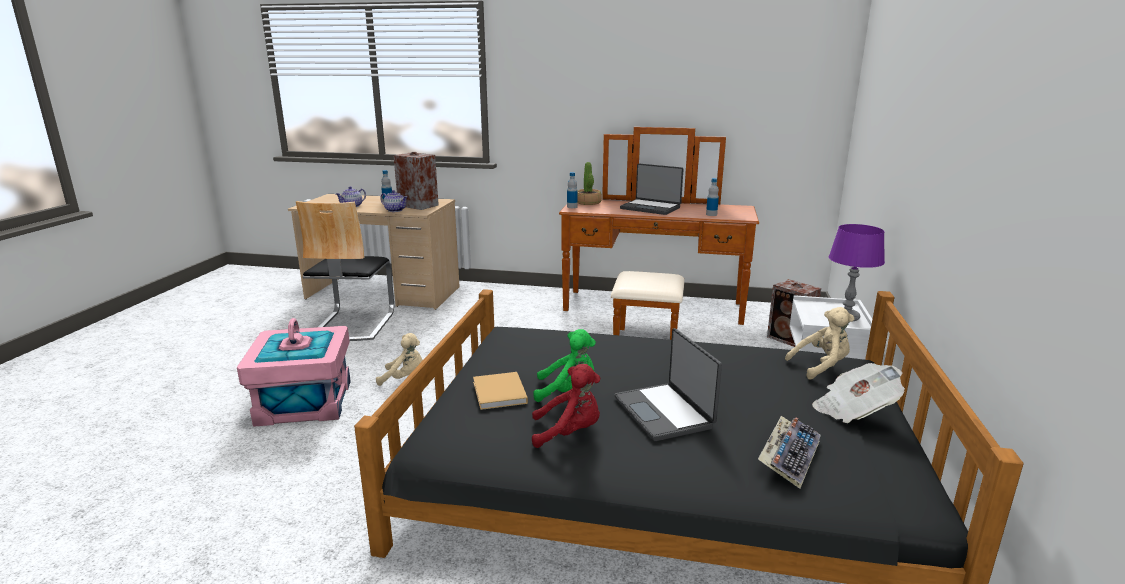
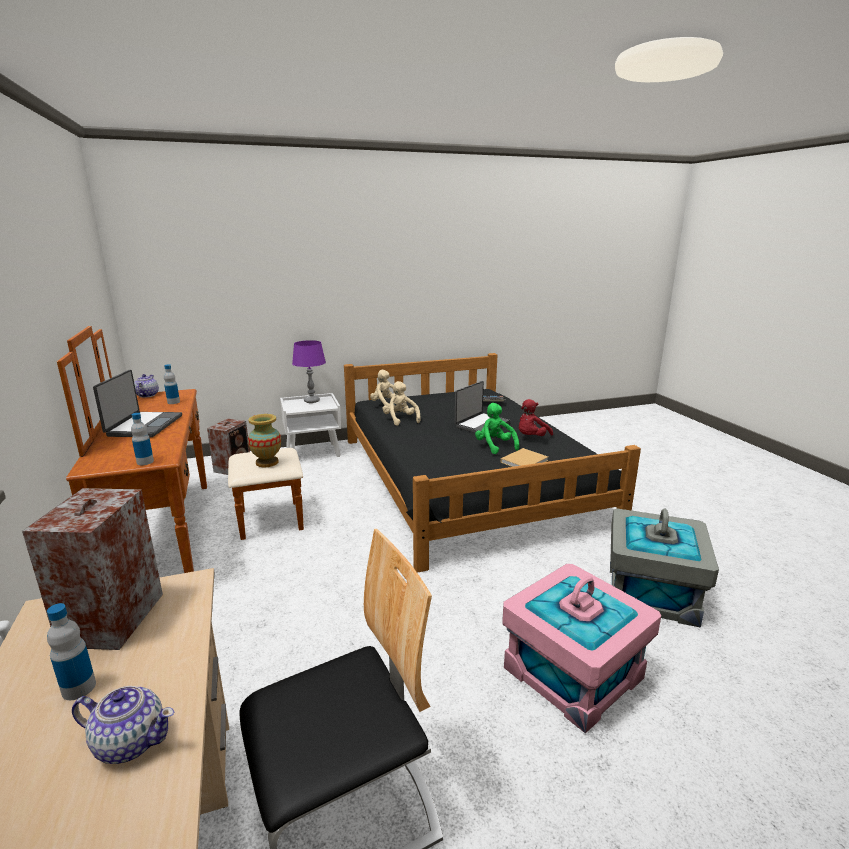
camera: 120 degrees left, 0 degrees up
(284, 491) = (652, 592): none -> grey storage box
(395, 210) = (175, 628): teapot -> teapot (147, 395)
(405, 378) = (458, 627): beige plush toy -> beige plush toy (400, 420)
(569, 433) = (531, 437): red plush toy -> red plush toy turned 105 degrees counterclockwise
(588, 202) = (110, 459): potted plant -> none
(637, 278) = (267, 462): none -> vase
(853, 410) = (428, 398): newspaper -> none

